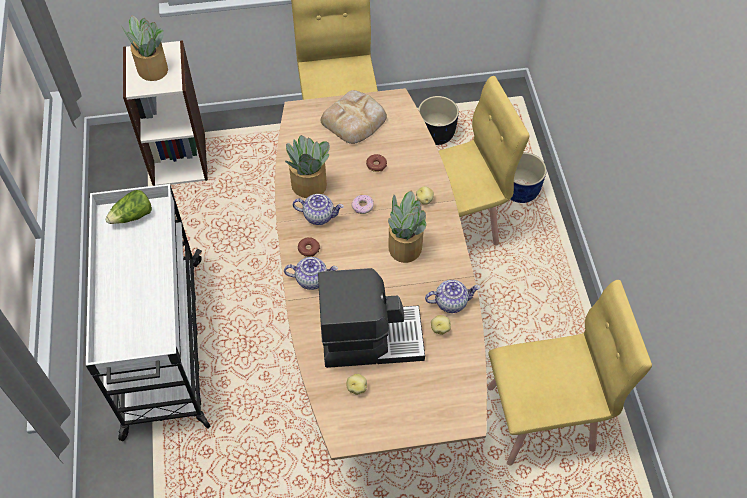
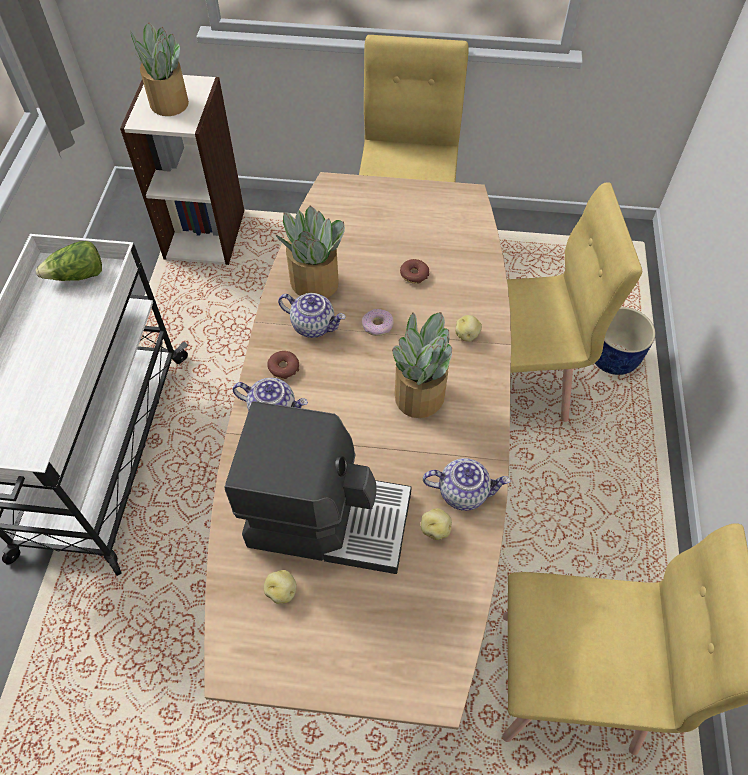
camera: 15 degrees right, 0 degrees up
(355, 120) = (404, 211): bread -> none
(436, 133) = (522, 266): black planter -> none

